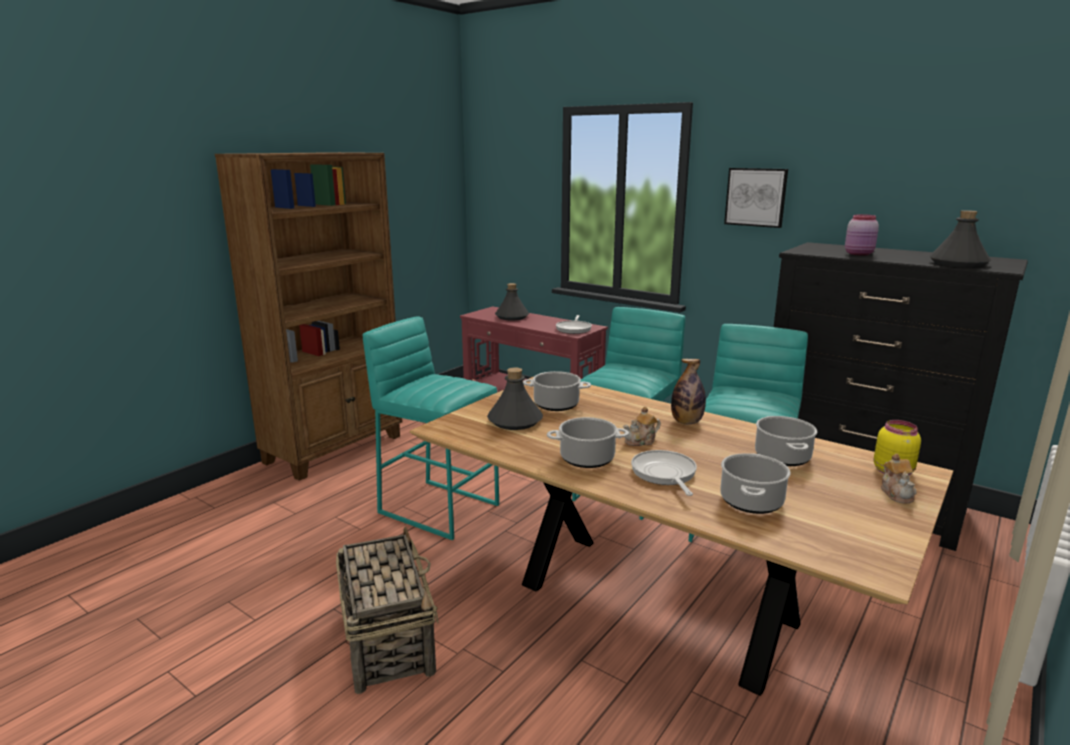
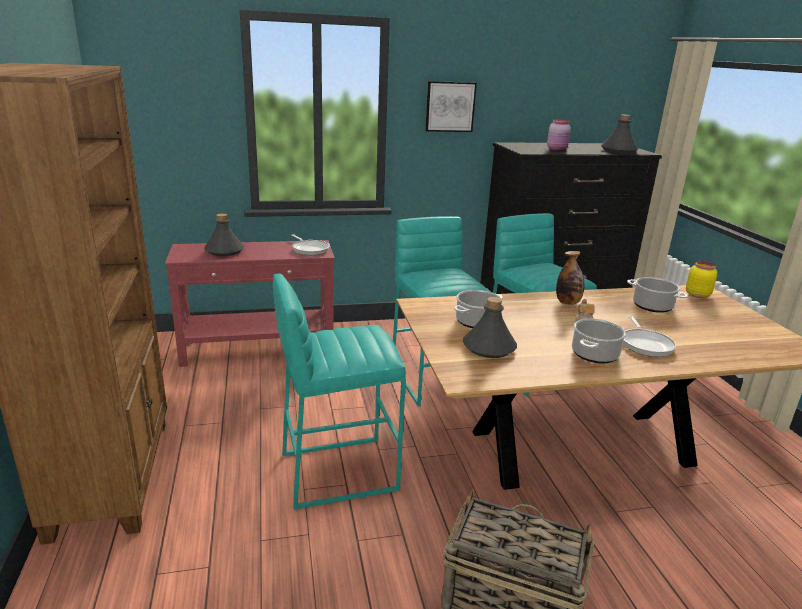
camera: 50 degrees left, 5 degrees up
(664, 474) = (645, 344): frying pan -> frying pan turned 120 degrees counterclockwise
(751, 501) = (706, 340): cooking pot -> none
(897, 493) = (725, 306): teapot -> none

